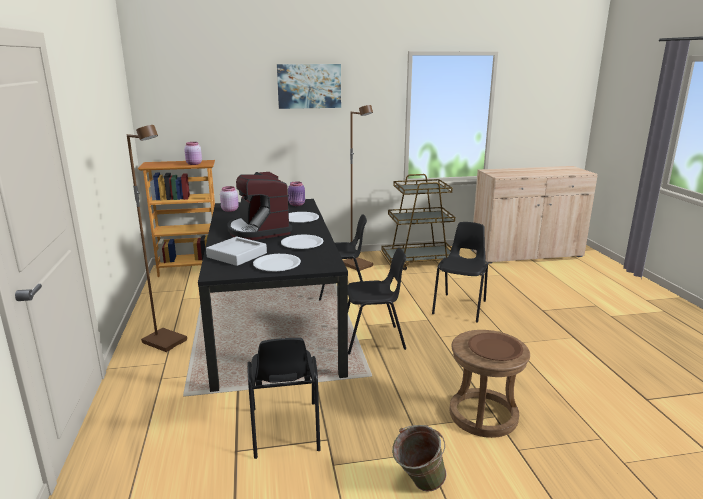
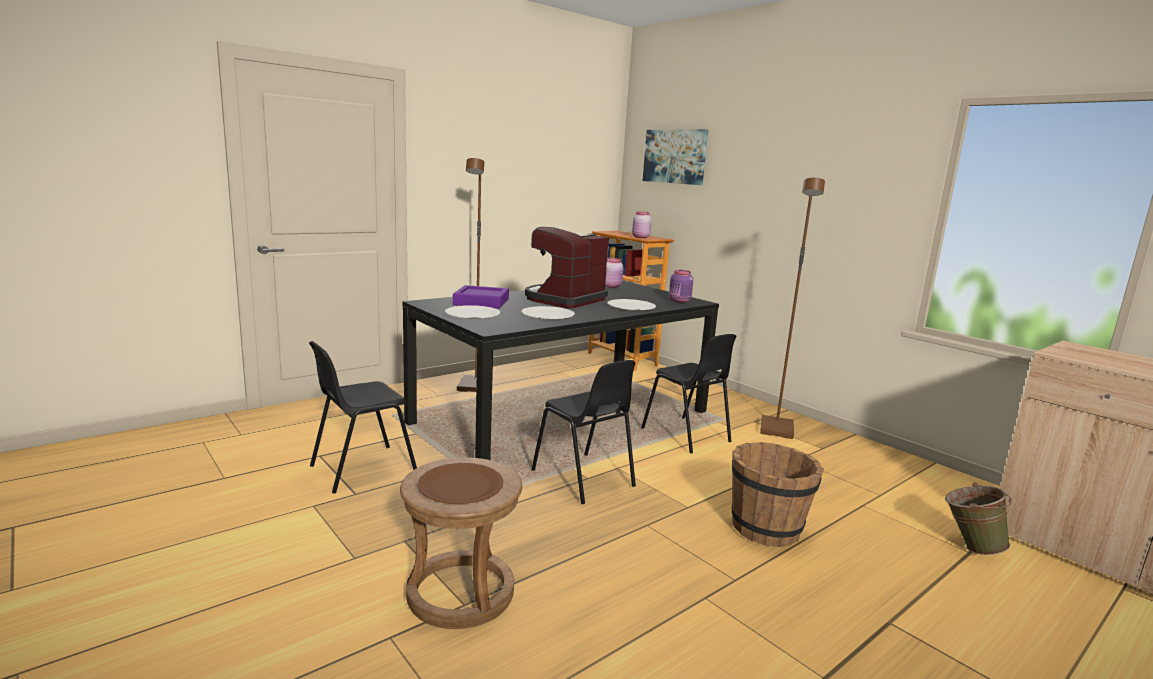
camera: 60 degrees right, 5 degrees down
(237, 255) = (481, 302): grey tray -> purple tray
(309, 86) = (794, 155): picture -> picture (675, 156)
(418, 485) = (290, 563): green bucket -> green bucket (969, 547)
(419, 261) = (874, 468): brown cart -> none
(460, 307) = (766, 528): black chair -> brown bucket

